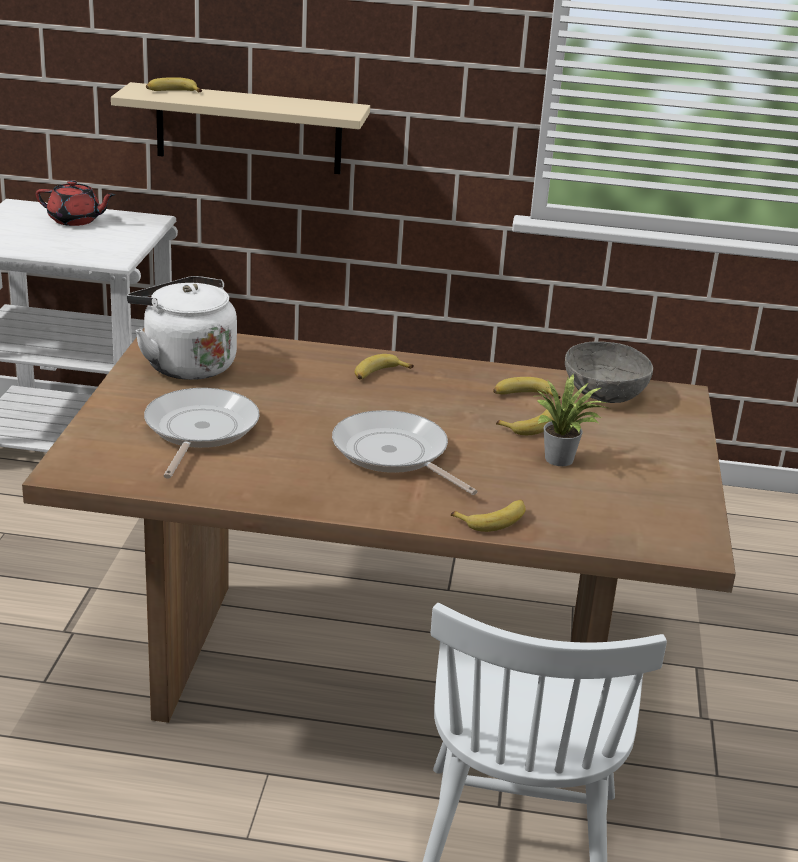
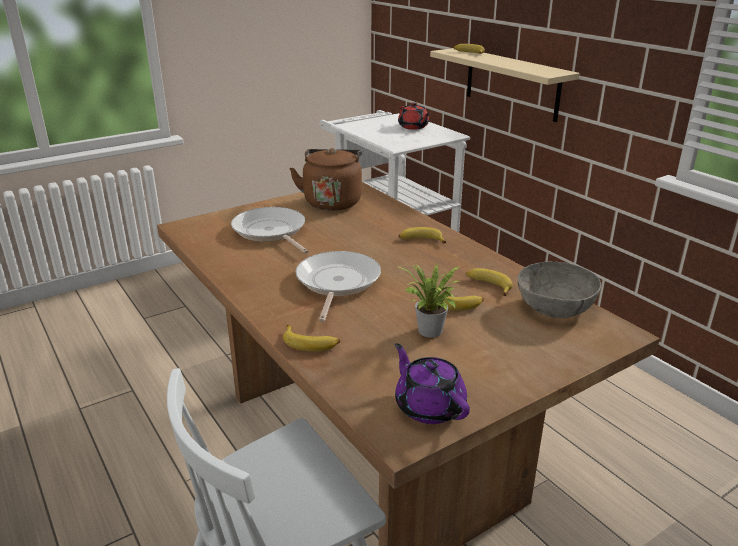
camera: 50 degrees right, 0 degrees up
(185, 364) = (332, 201): white kettle -> brown kettle
(199, 431) = (271, 232): frying pan -> frying pan turned 90 degrees counterclockwise
(671, 517) = (429, 406): none -> purple teapot

